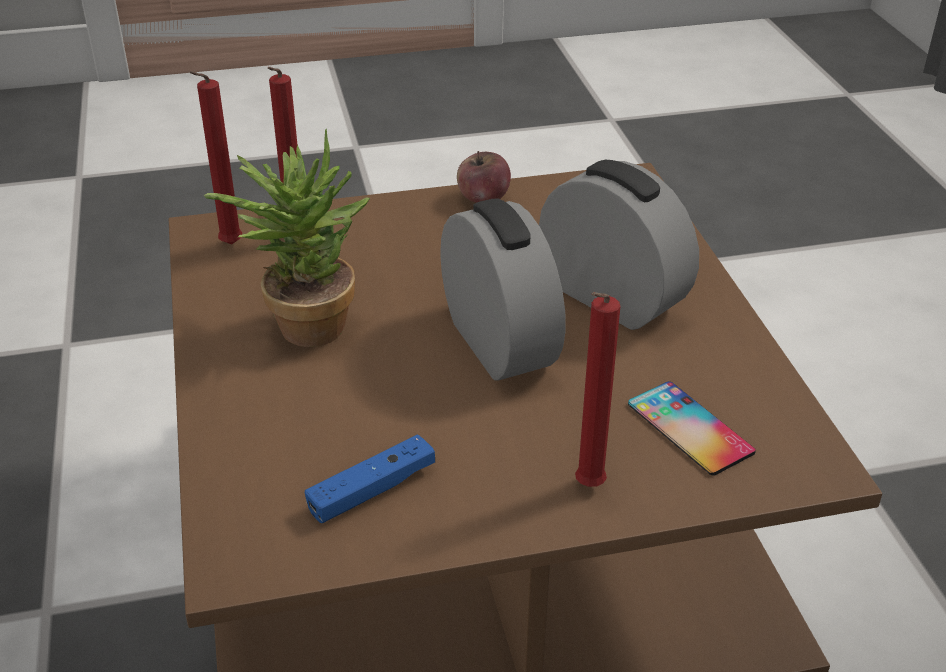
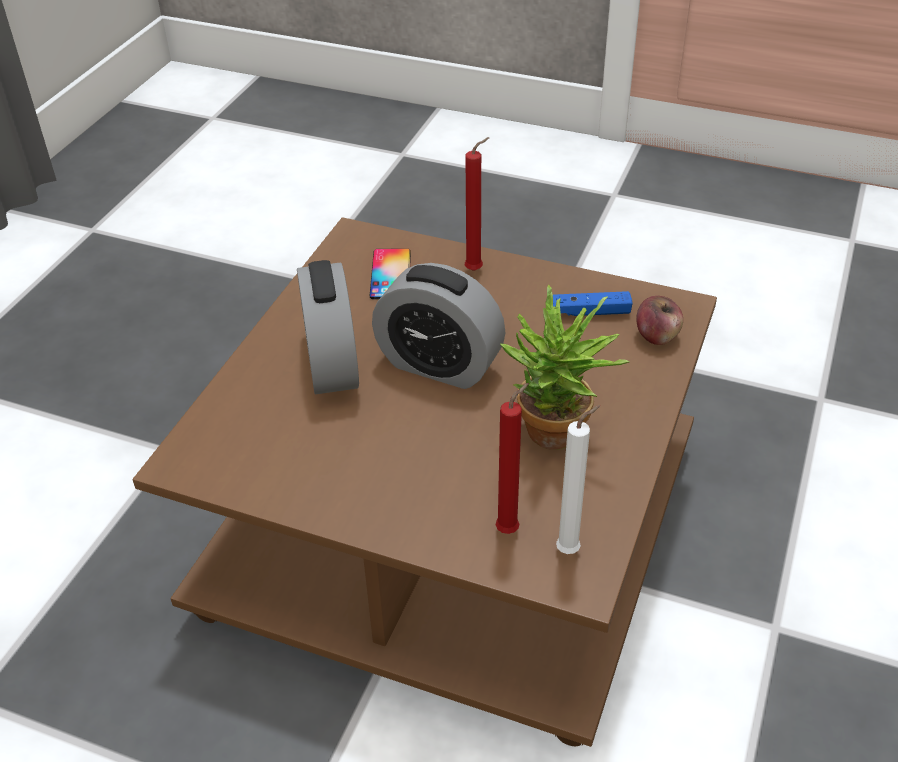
camera: 145 degrees left, 5 degrees up
(228, 246) = (571, 549): red candle -> white candle
(483, 198) = (315, 502): apple -> apple (657, 336)
(499, 343) = (439, 365): alarm clock -> alarm clock turned 75 degrees counterclockwise

